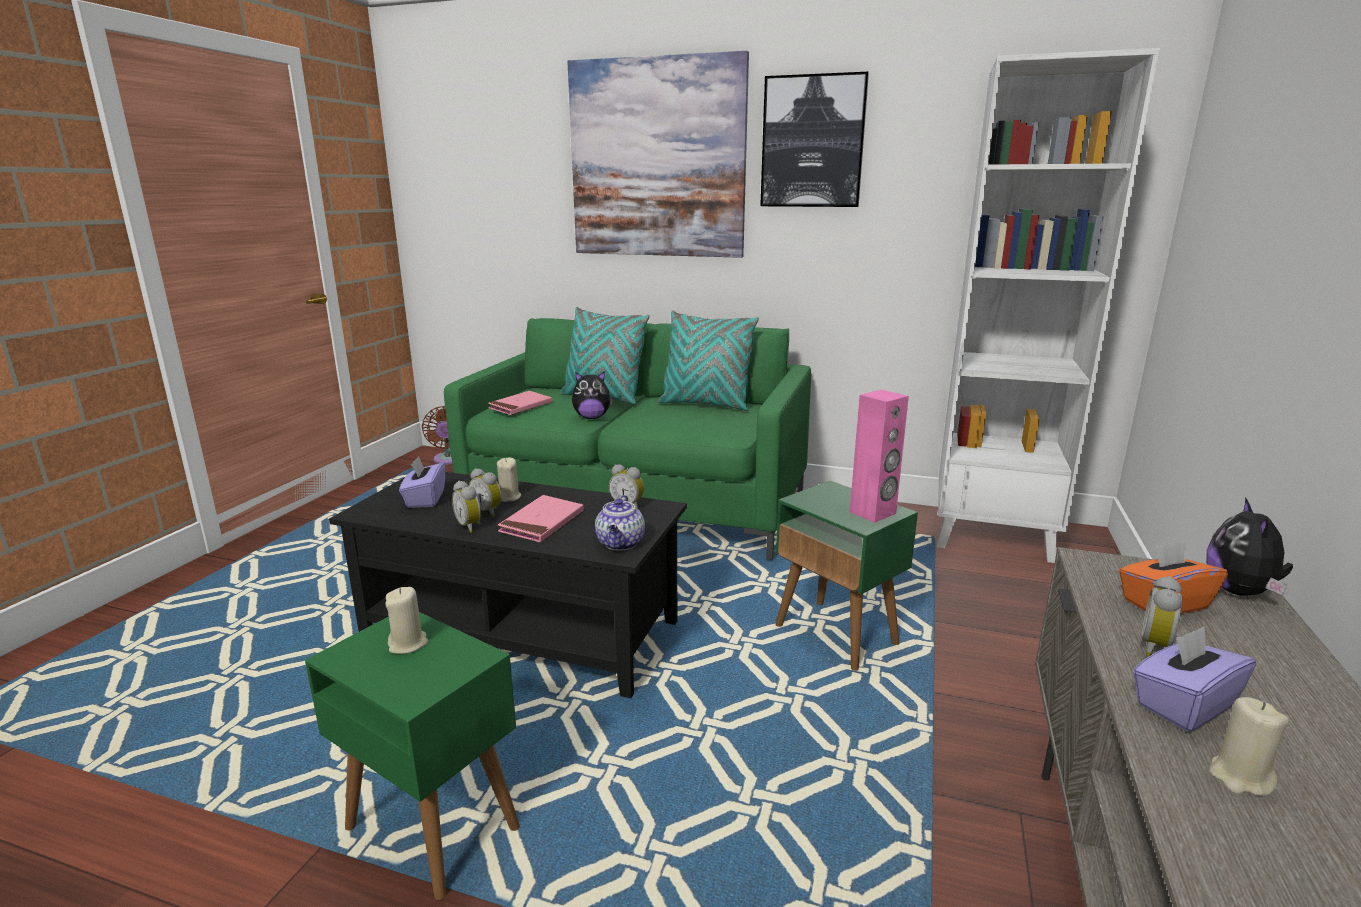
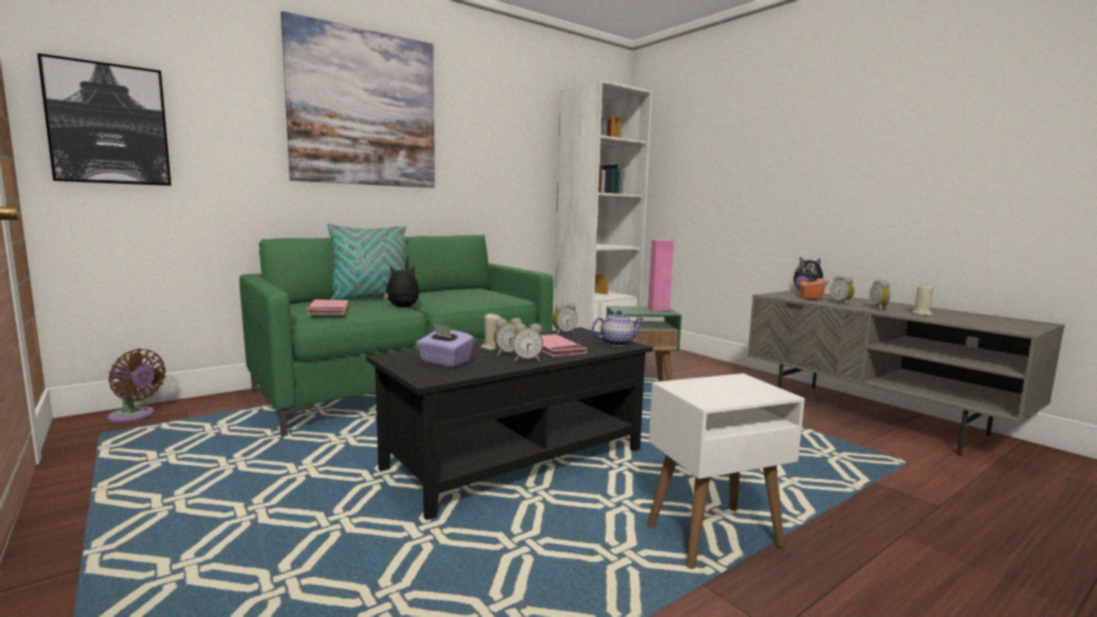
camera: 55 degrees left, 10 degrees down
(408, 644) = (709, 387): beige candle -> none
(431, 827) = (712, 536): green side table -> white side table
(592, 417) = (403, 307): plush toy -> plush toy turned 135 degrees counterclockwise
(620, 544) = (617, 343): teapot -> teapot turned 60 degrees counterclockwise
(706, 404) = (454, 291): turquoise pillow -> none
(813, 142) = (473, 113): picture -> picture (109, 124)
(1183, 705) = (879, 309): purple tissue box -> alarm clock

